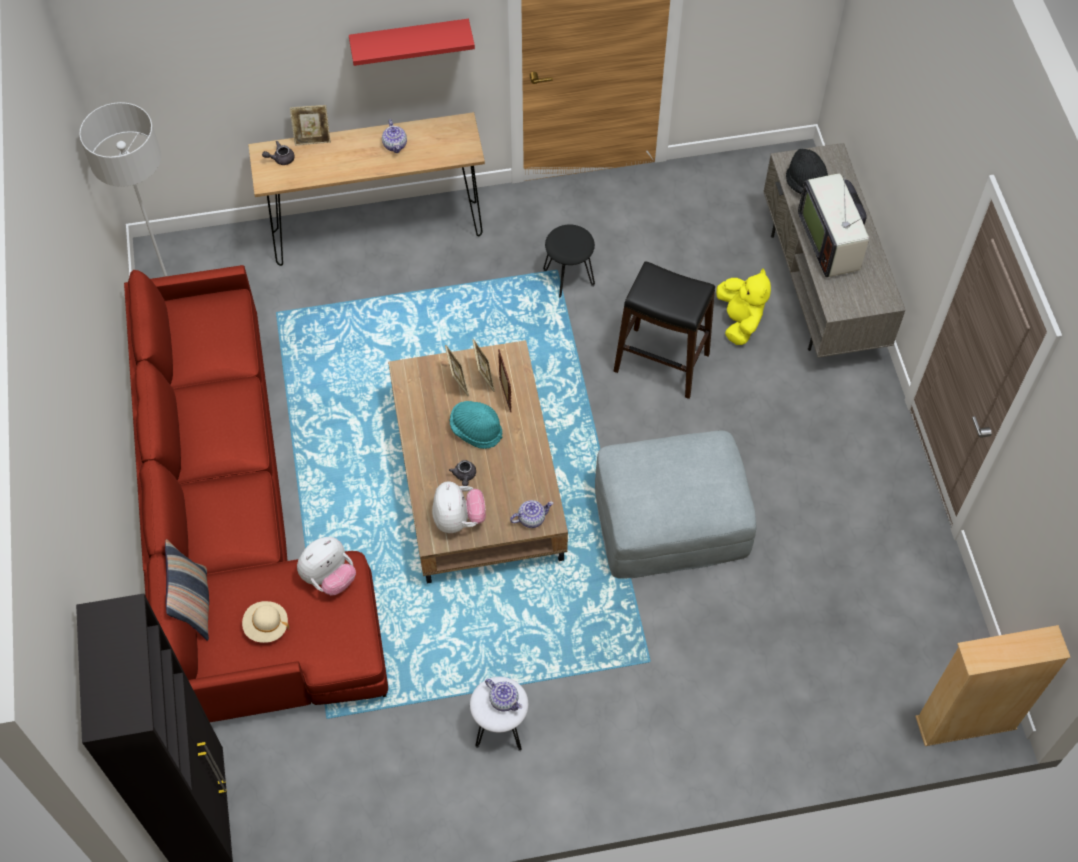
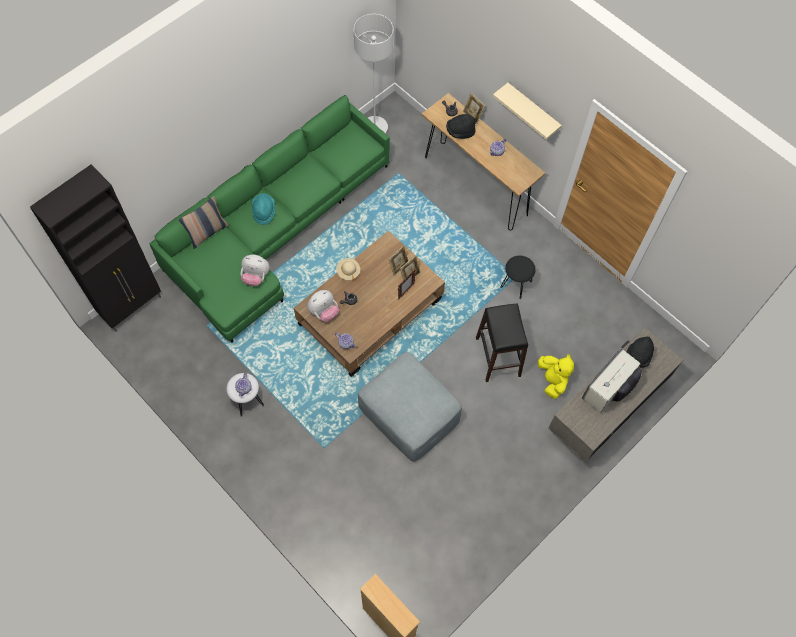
camera: 55 degrees right, 5 degrees up
(238, 531) = (274, 231): red sofa -> green sofa
(266, 626) = (215, 267): beige hat -> beige hat (348, 272)
(326, 167) = (460, 131): none -> black hat
(410, 41) = (532, 111): red shelf -> beige shelf
(476, 430) = (377, 290): turquoise hat -> turquoise hat (264, 212)
(739, 321) = (552, 380): yellow plush toy -> yellow plush toy turned 60 degrees counterclockwise

